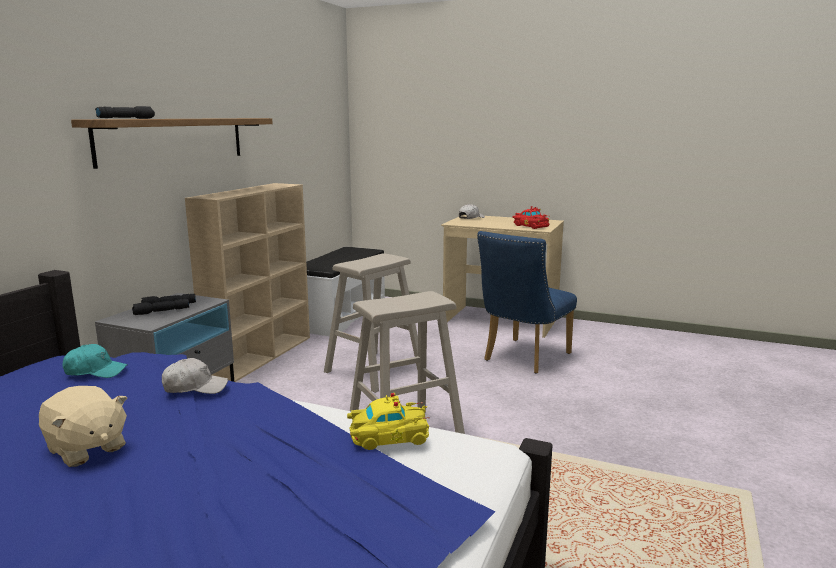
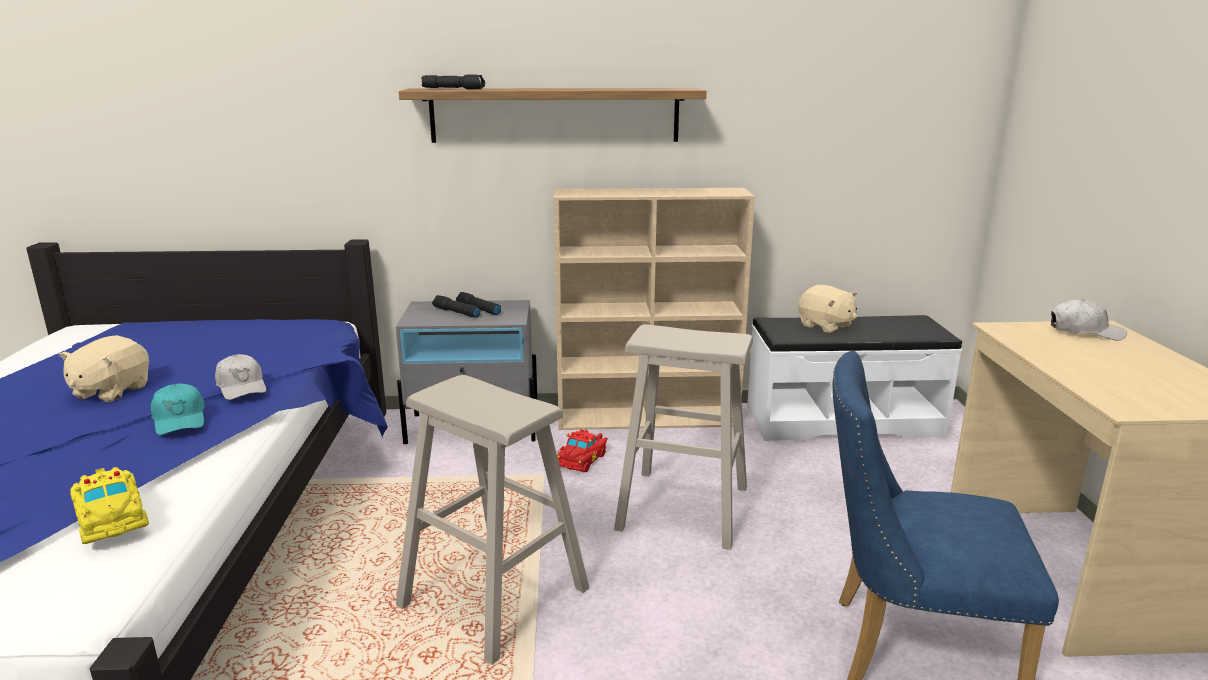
camera: 65 degrees right, 5 degrees up
(95, 371) = (284, 342): turquoise cap -> turquoise cap (180, 419)
(327, 261) = (825, 326): none -> beige plush toy
(530, 226) = (1133, 392): red toy car -> red toy car (583, 459)

